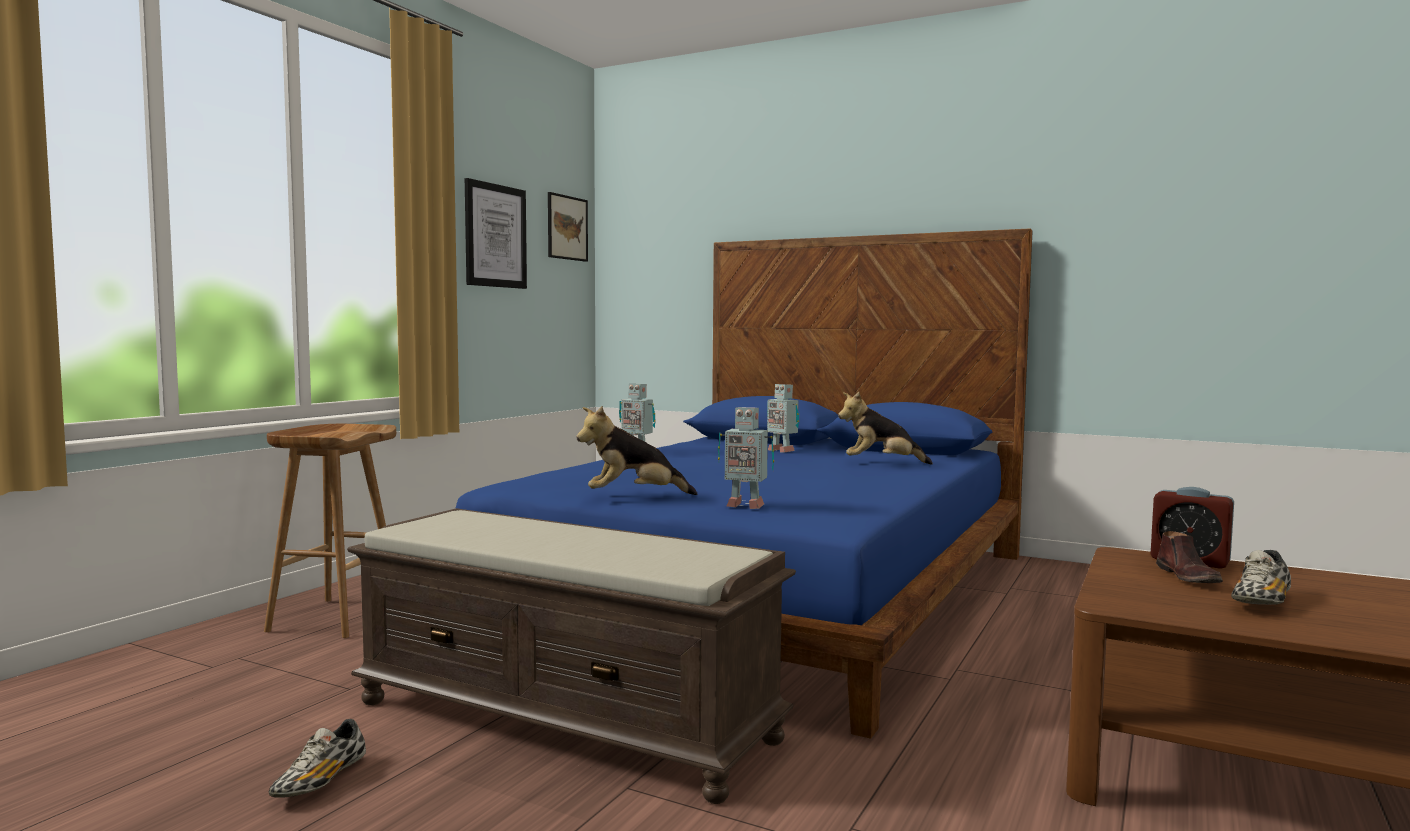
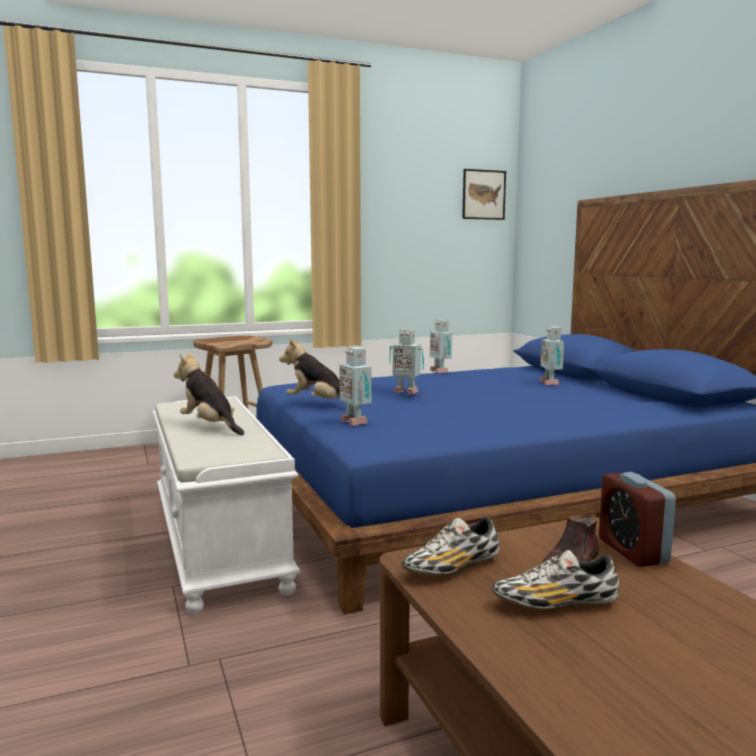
camera: 40 degrees right, 5 degrees up
(320, 782) = (81, 532): shoe -> shoe (452, 568)
(495, 236) = (409, 206): picture -> none
(567, 720) = (220, 539): brown bench -> white bench
(690, 472) = (406, 392): none -> toy robot
(881, 464) = (591, 405): plush toy -> plush toy (210, 426)

